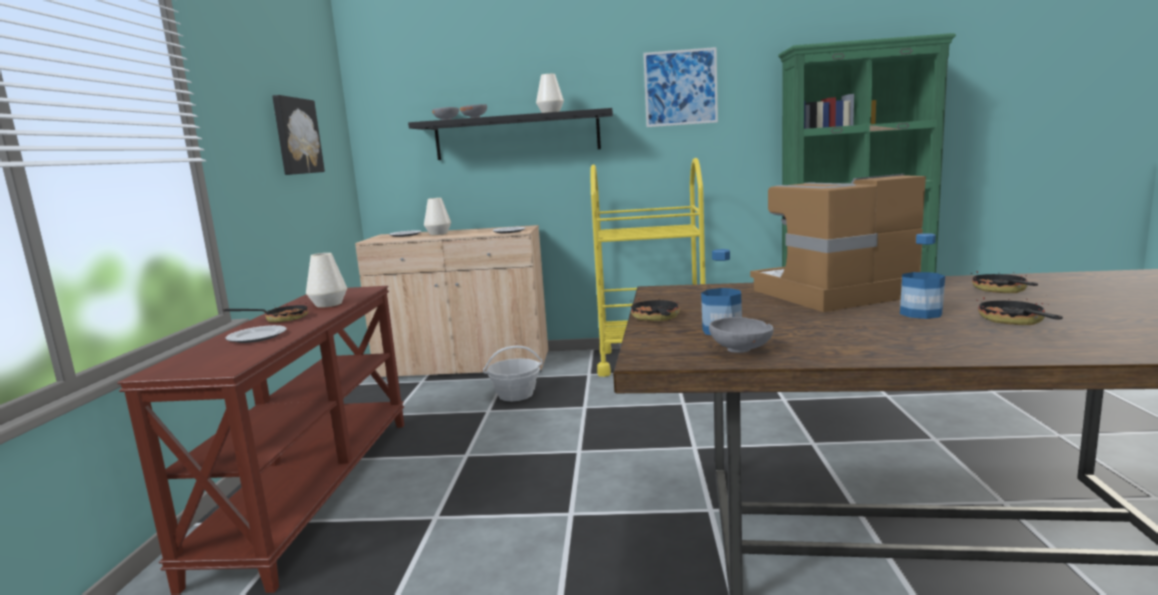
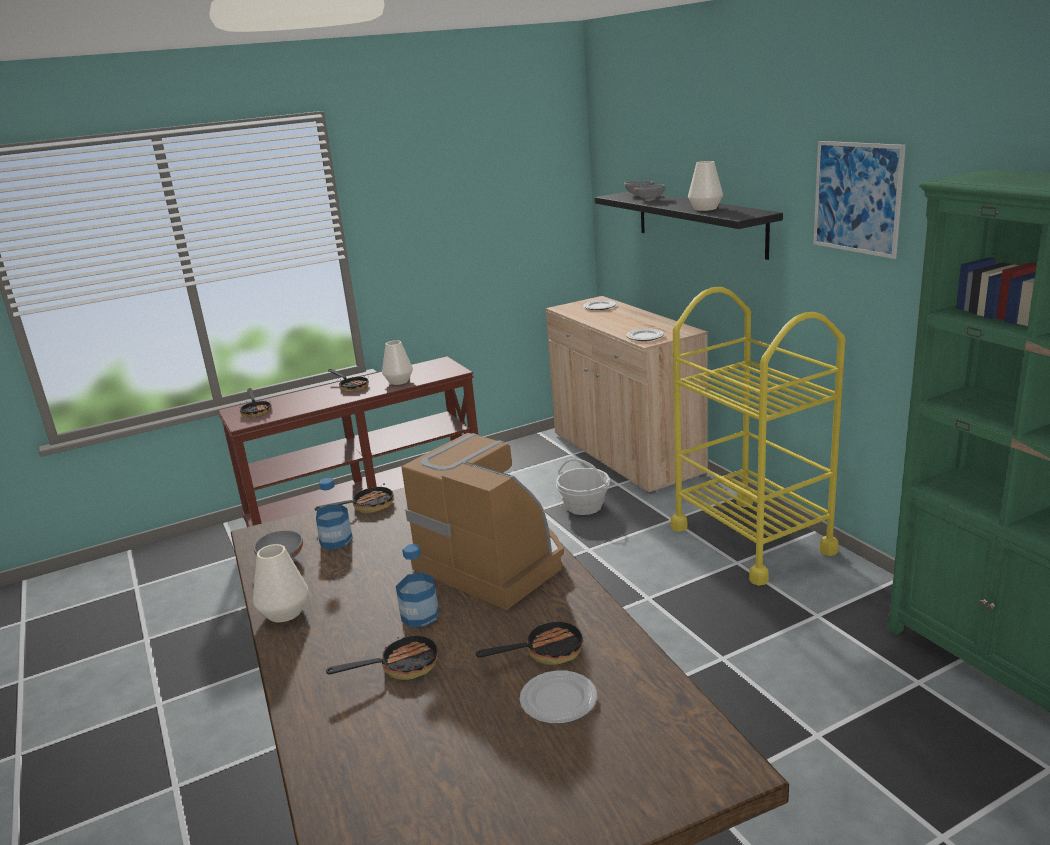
camera: 60 degrees right, 10 degrees up
(205, 360) = (256, 411): none -> frying pan
(256, 337) = (306, 400): plate -> plate (557, 701)
(296, 136) = (484, 212): picture -> none
(438, 234) = (615, 315): white vase -> white vase (284, 612)

